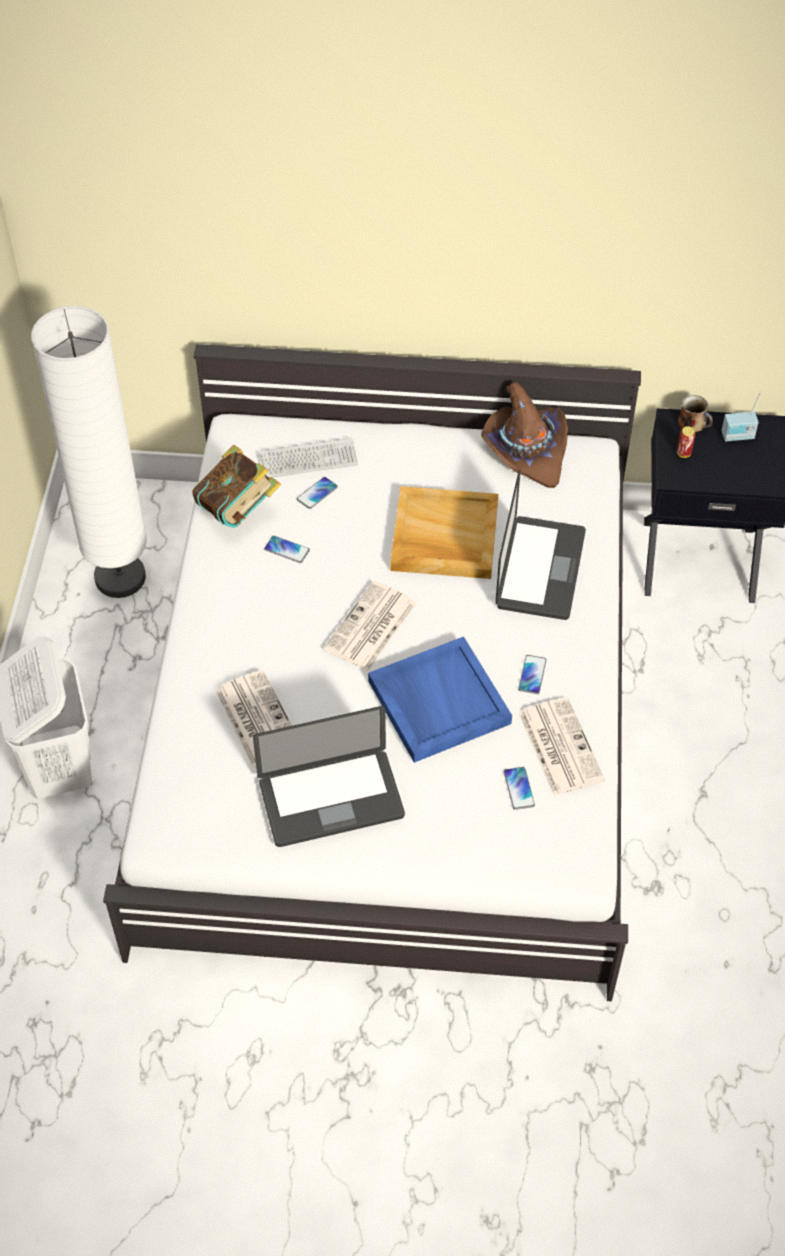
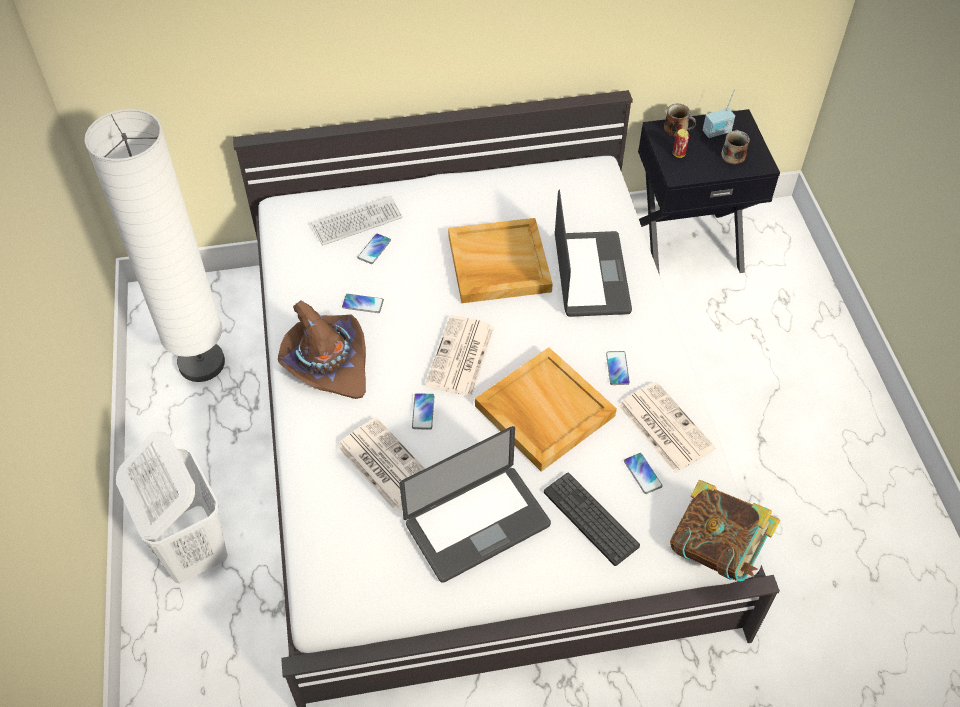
camera: 15 degrees left, 0 degrees up
(238, 510) = (307, 277): book -> book (717, 548)
(313, 675) = (423, 412): none -> phone
(437, 702) = (543, 411): blue tray -> beige tray
(448, 821) = (590, 519): none -> keyboard
(526, 450) = (543, 178): brown hat -> brown hat (327, 363)
(746, 465) = (733, 154): none -> mug

